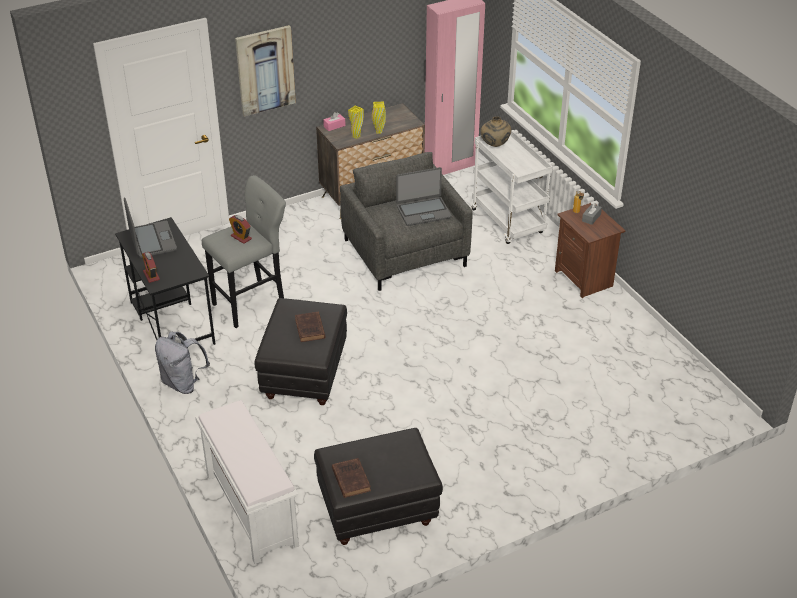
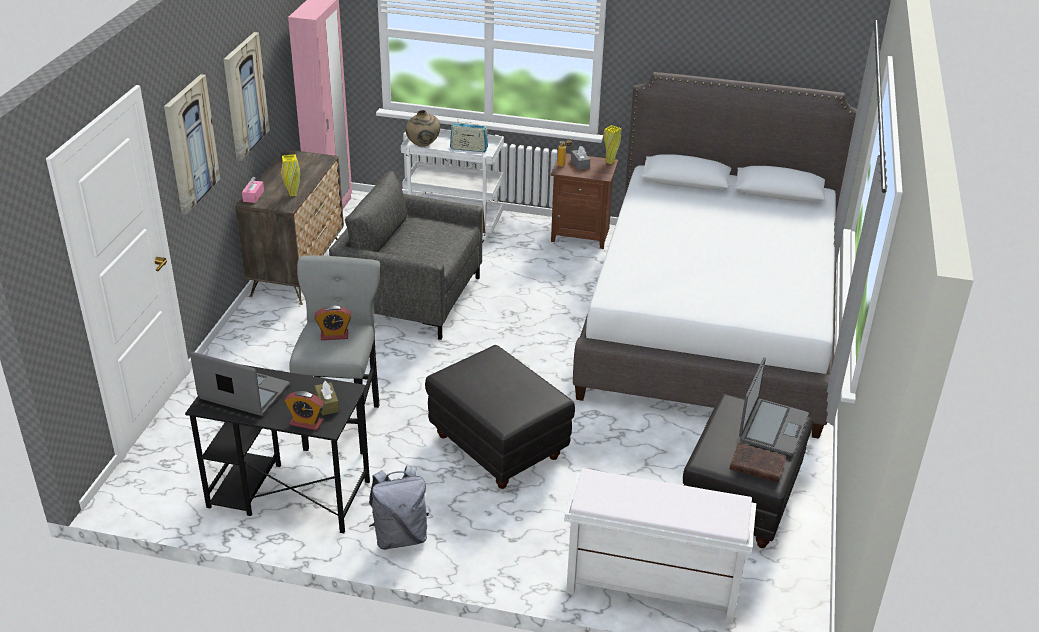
camera: 50 degrees left, 5 degrees down
(175, 272) = (327, 404): none -> brown tissue box
(310, 329) = (507, 381): brown book -> none
(351, 52) = (245, 96): none -> picture
(379, 132) = (307, 180): yellow vase -> yellow vase (610, 162)
(423, 212) = (433, 233): laptop -> laptop (772, 428)
(520, 164) = (469, 149): none -> radio
(565, 396) = (712, 322): none -> white bed

